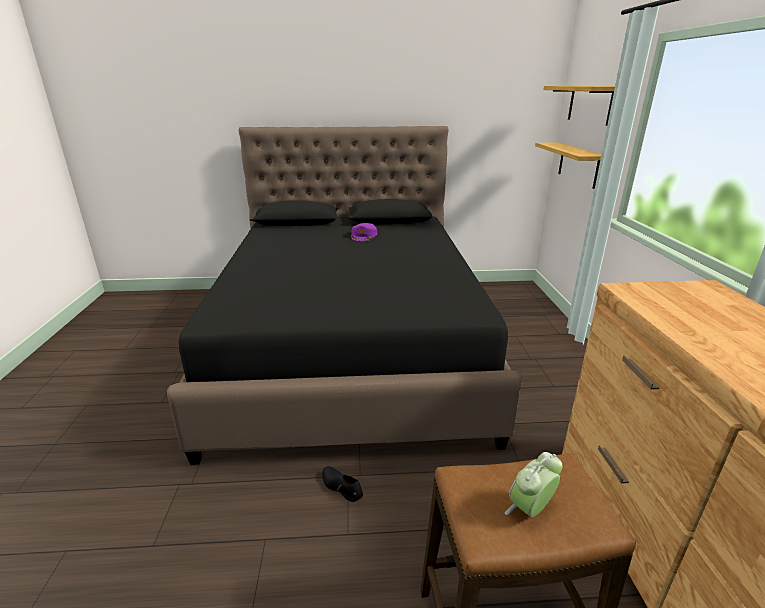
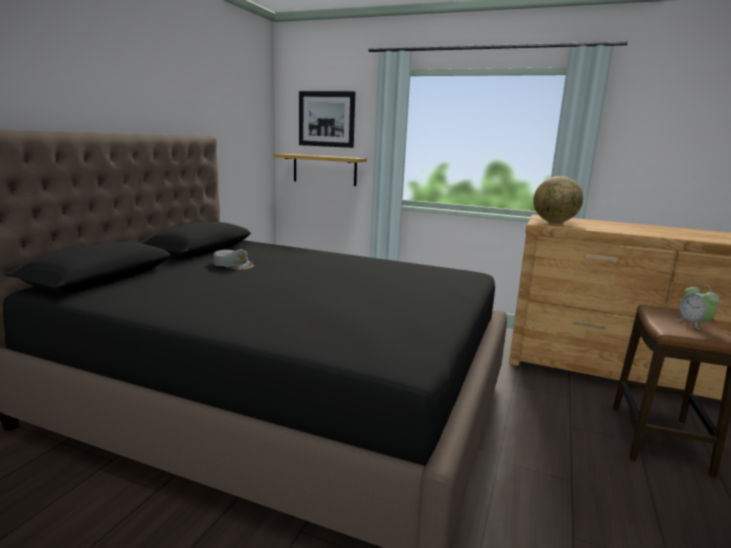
camera: 65 degrees left, 10 degrees down
(341, 487) = (512, 469): black shoe -> none
(364, 236) = (233, 264): purple cap -> grey cap
(590, 104) = (326, 119): shelf -> picture
(668, 297) = (554, 222): none -> globe

